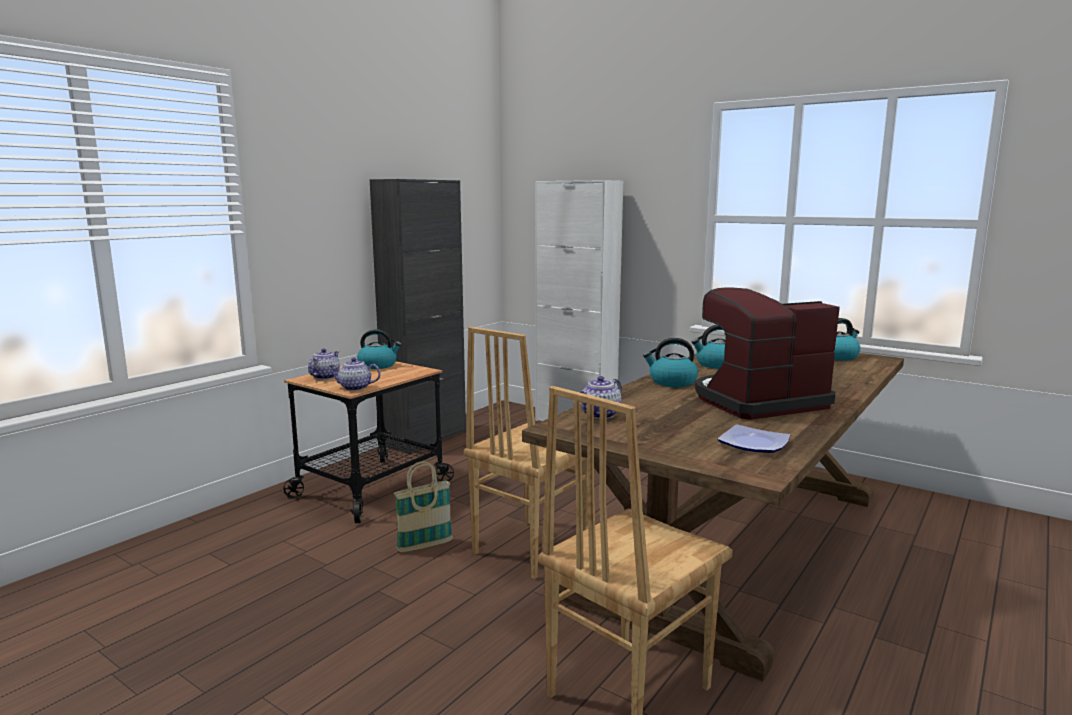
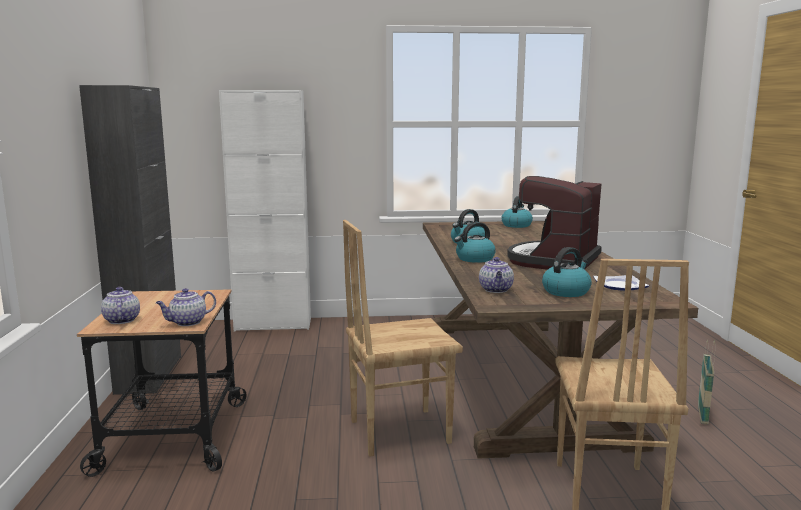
camera: 40 degrees left, 0 degrees up
(378, 365) = (152, 298): kettle -> kettle (566, 291)
(425, 546) = (314, 463): basket -> basket (702, 414)
(528, 548) = (398, 431): brown chair -> brown chair turned 75 degrees clockwise

